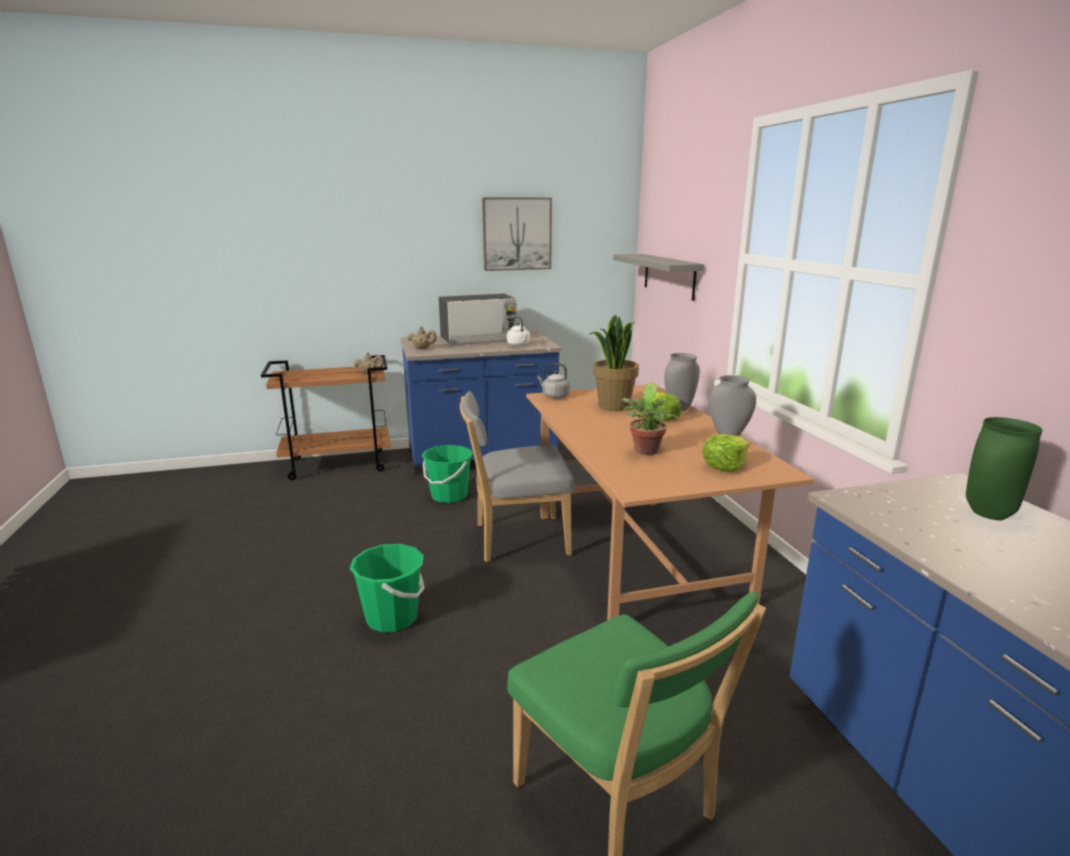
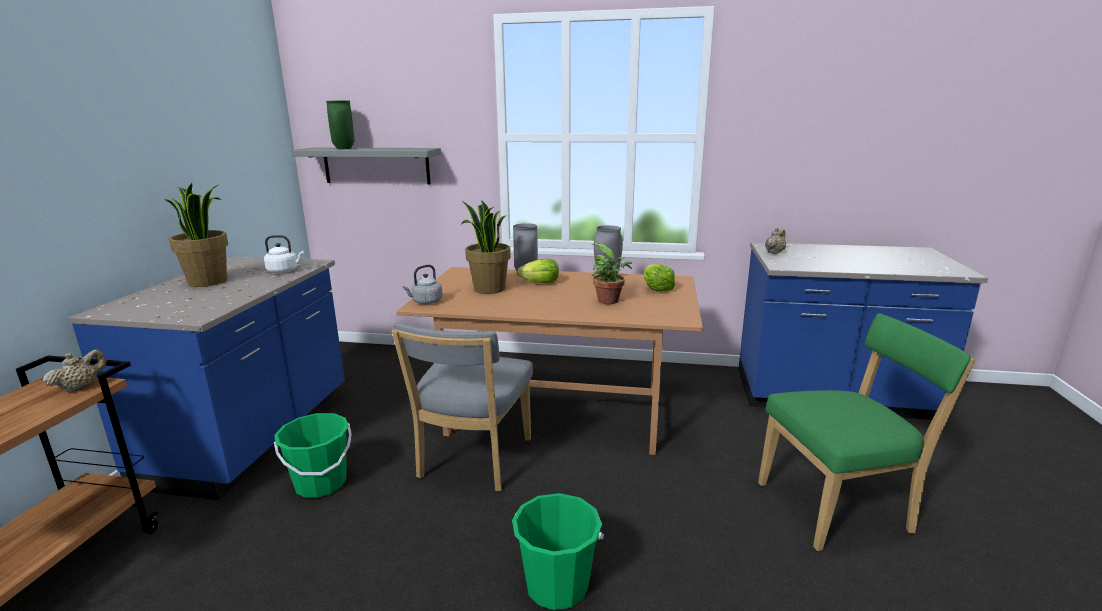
camera: 65 degrees left, 0 degrees up
(422, 348) = (180, 312): beige teapot -> beige teapot (774, 252)
(479, 339) = (209, 281): microwave -> potted plant
(517, 234) = (185, 131): picture -> none
(989, 515) = (808, 251): green vase -> green vase (344, 148)

